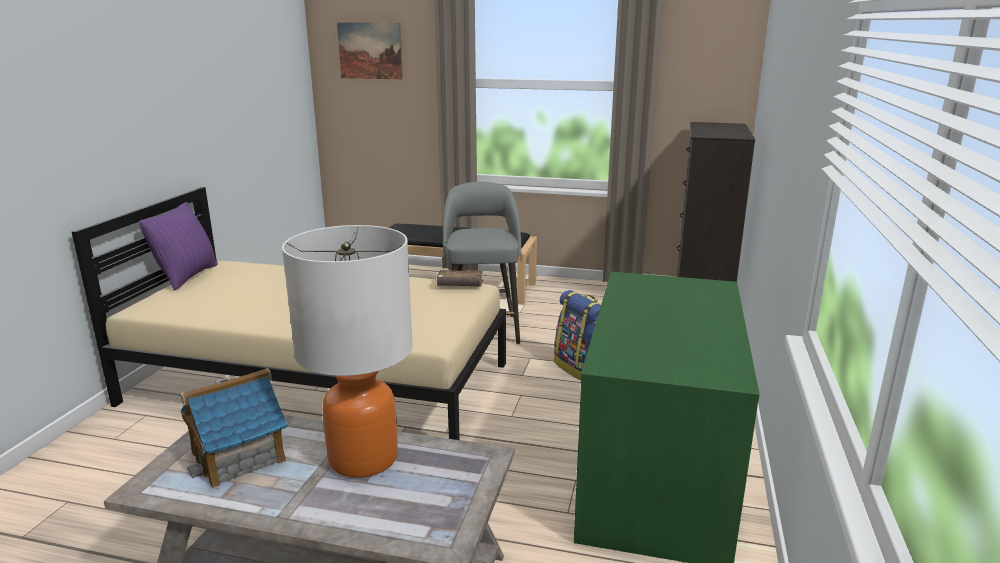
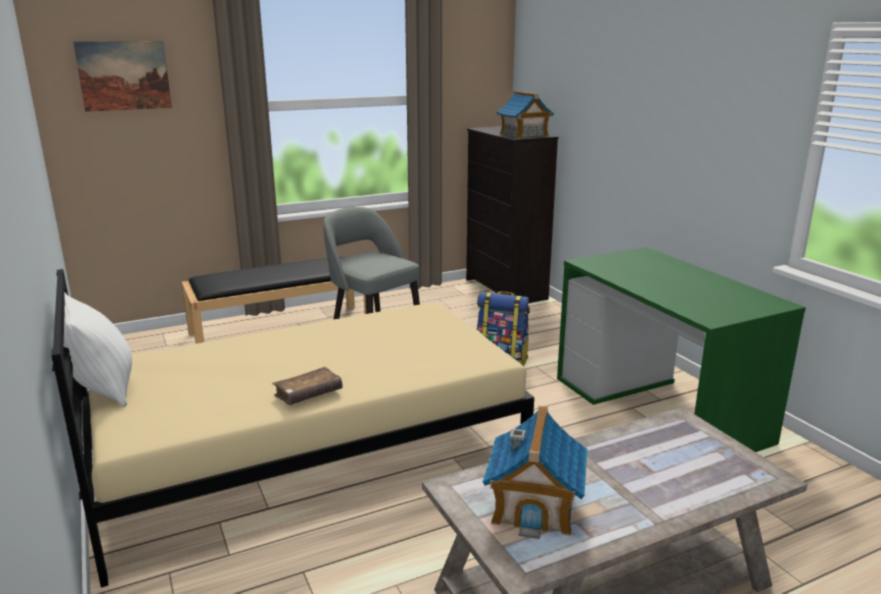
camera: 40 degrees left, 0 degrees up
(187, 277) = (102, 389): purple pillow -> white pillow
(363, 459) = (619, 459): table lamp -> none
(460, 285) = (414, 310): brown book -> brown book (308, 394)
(719, 134) = (524, 135): none -> toy house

